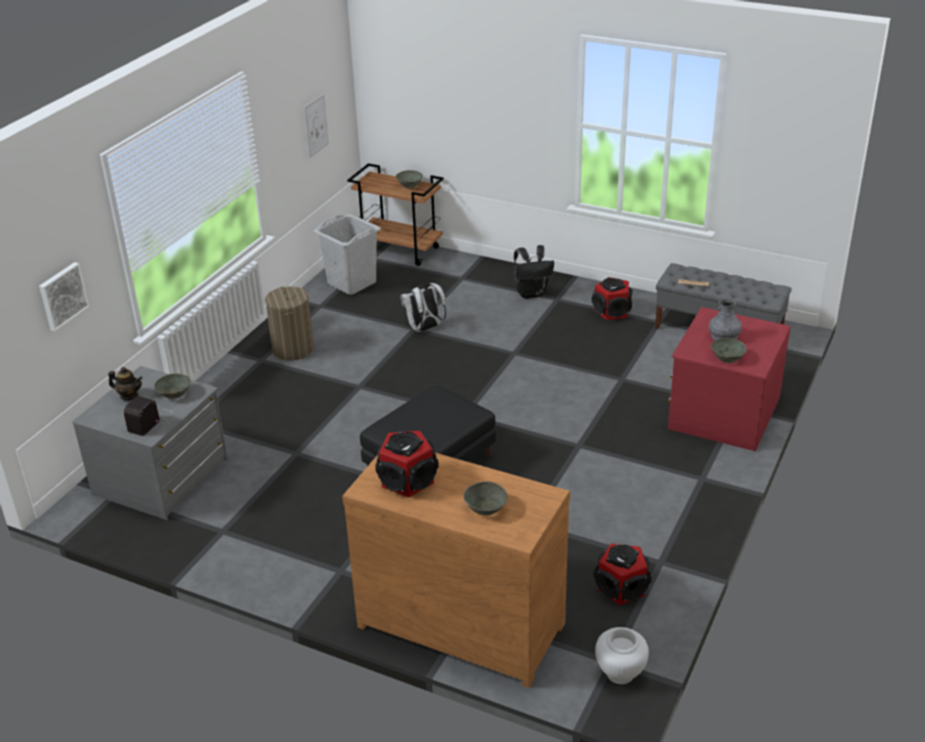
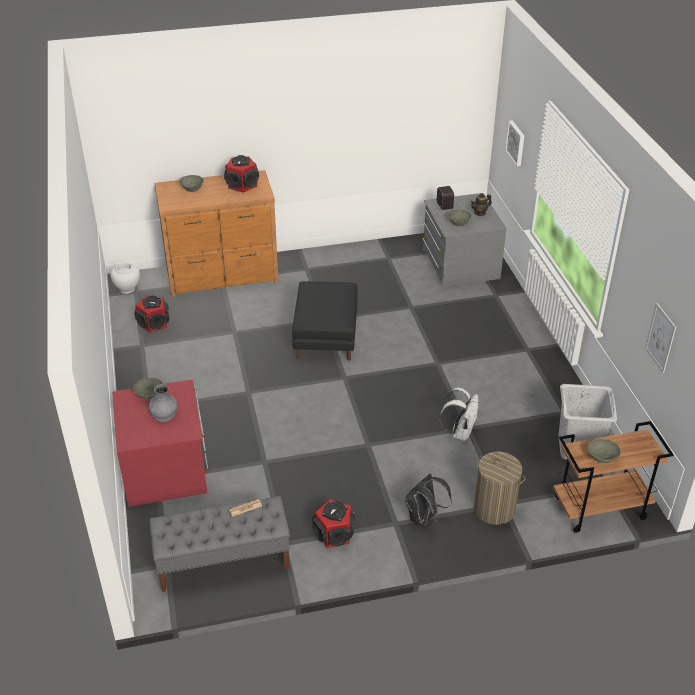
camera: 140 degrees right, 5 degrees up
(293, 349) = (521, 367): laundry basket -> laundry basket (494, 509)

